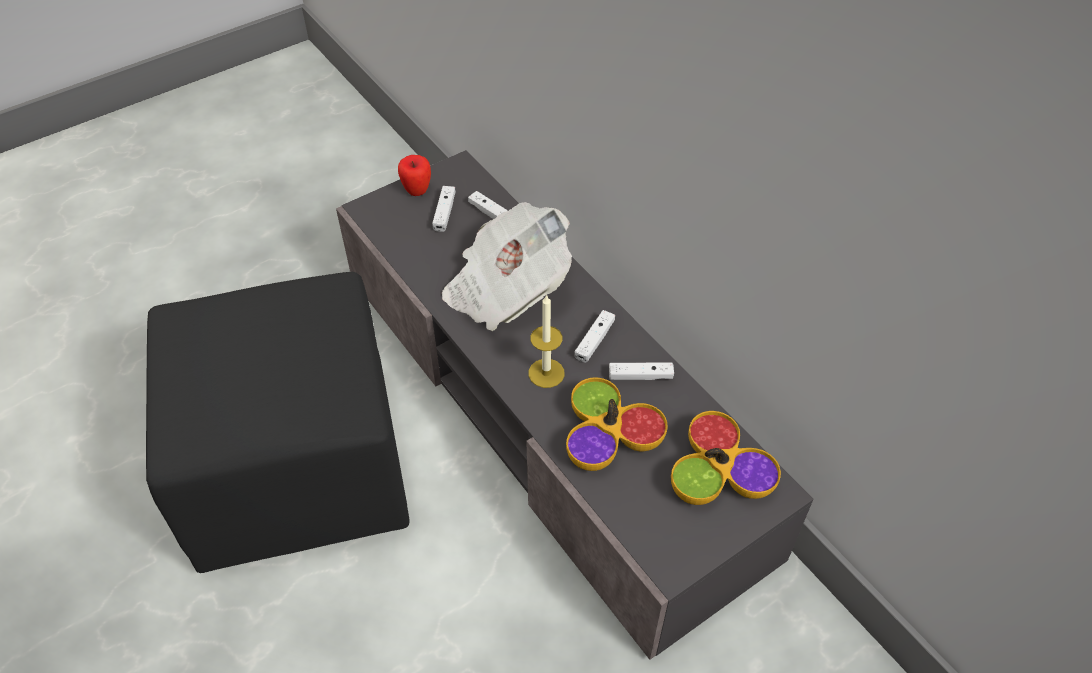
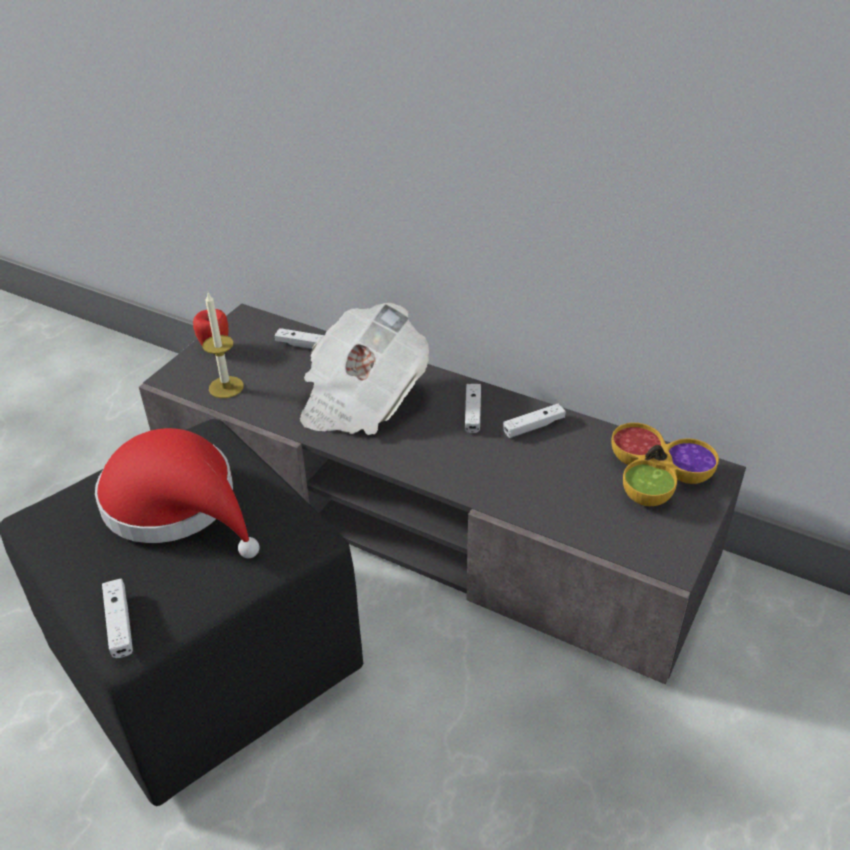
camera: 25 degrees left, 10 degrees down
(274, 347) = (177, 504): none -> red hat
(444, 213) = (256, 358): white game controller -> white game controller (119, 624)
(546, 373) = (447, 453): candle -> candle (226, 387)
(608, 435) = (540, 482): bowl -> none

